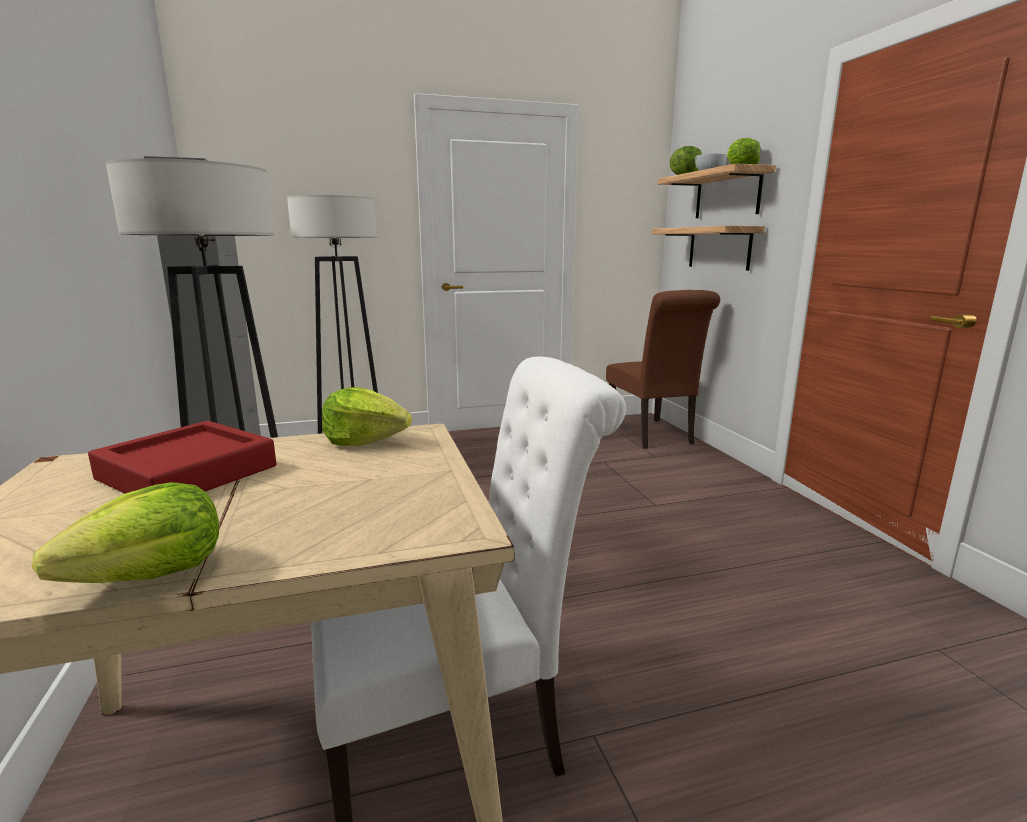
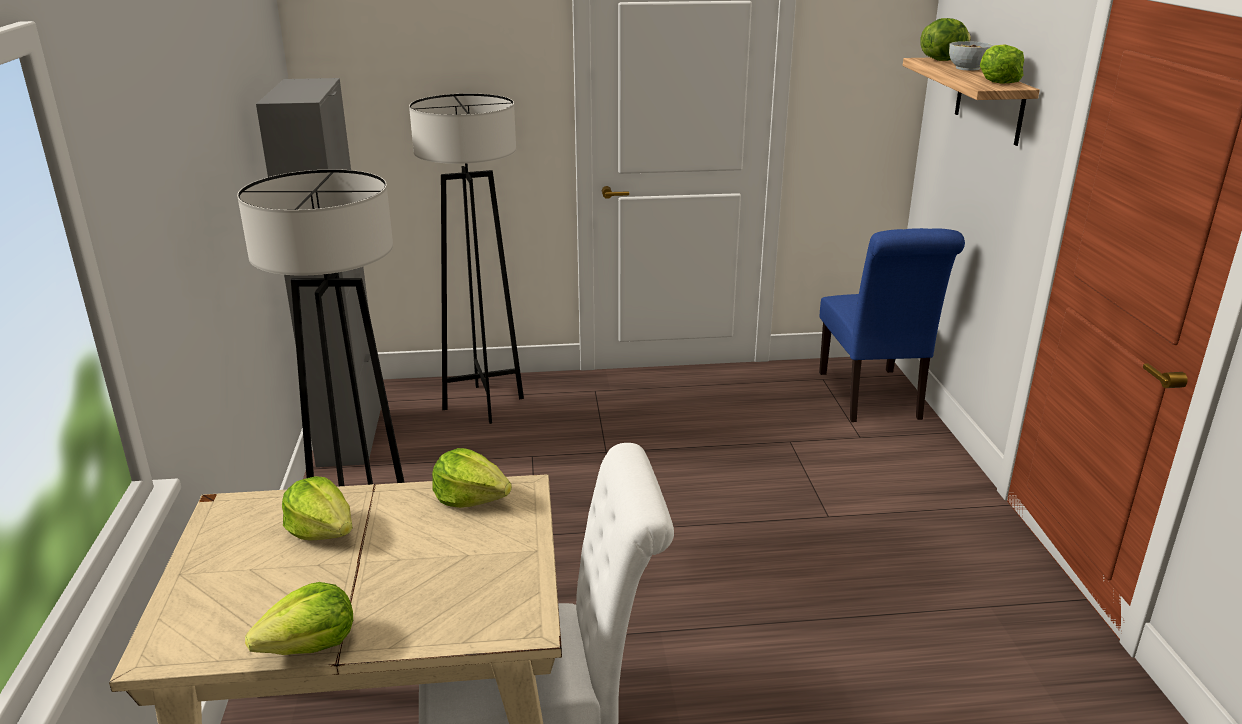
camera: 10 degrees right, 10 degrees up
(188, 473) = (322, 530): red tray -> lettuce
(653, 435) = (872, 398): brown chair -> blue chair
(719, 248) = (975, 168): shelf -> none

